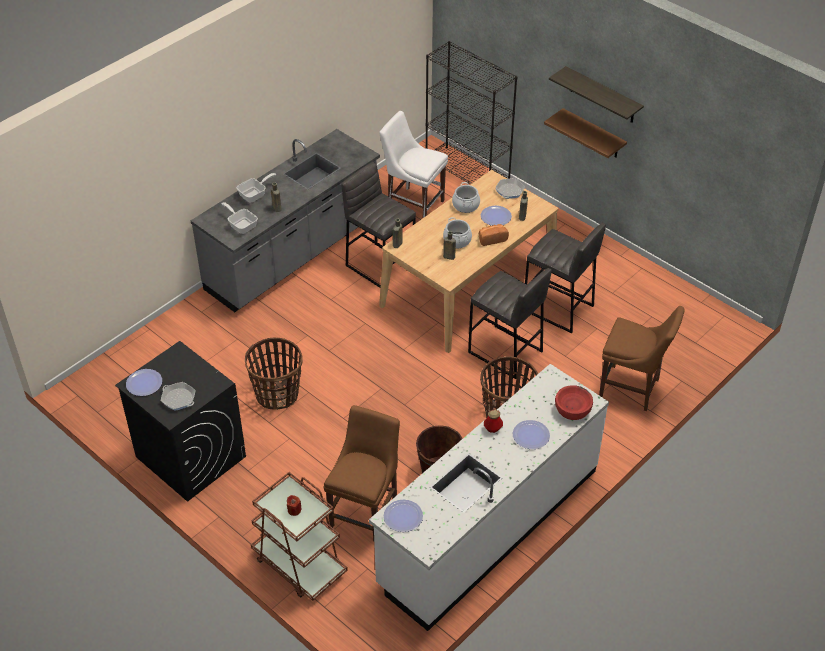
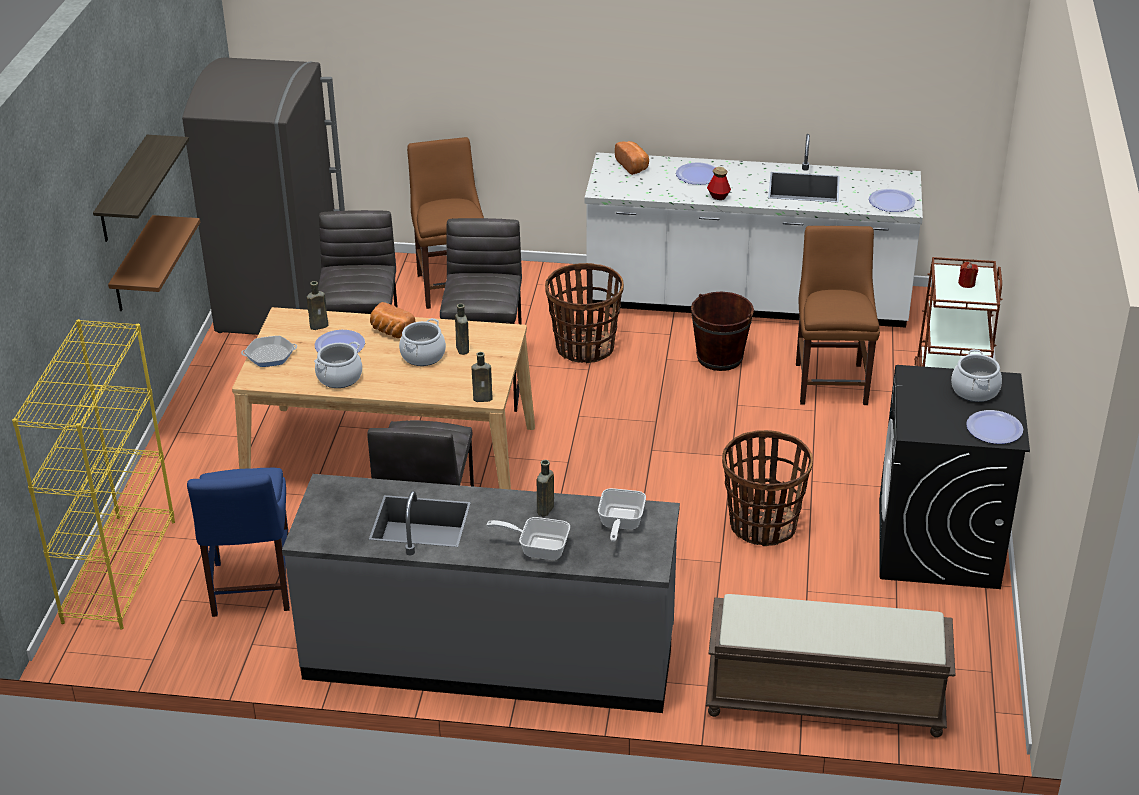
camera: 125 degrees left, 10 degrees down
(150, 342) = (823, 701): none -> brown bench
(178, 399) = (975, 390): frying pan -> cooking pot
(366, 511) = (831, 381): brown chair -> brown chair turned 105 degrees clockwise
(413, 204) = (251, 590): white chair -> blue chair
(467, 172) = (119, 570): black bookcase -> yellow bookcase
(572, 409) = (633, 166): red bowl -> bread
(671, 306) = (281, 302): none -> grey fridge

